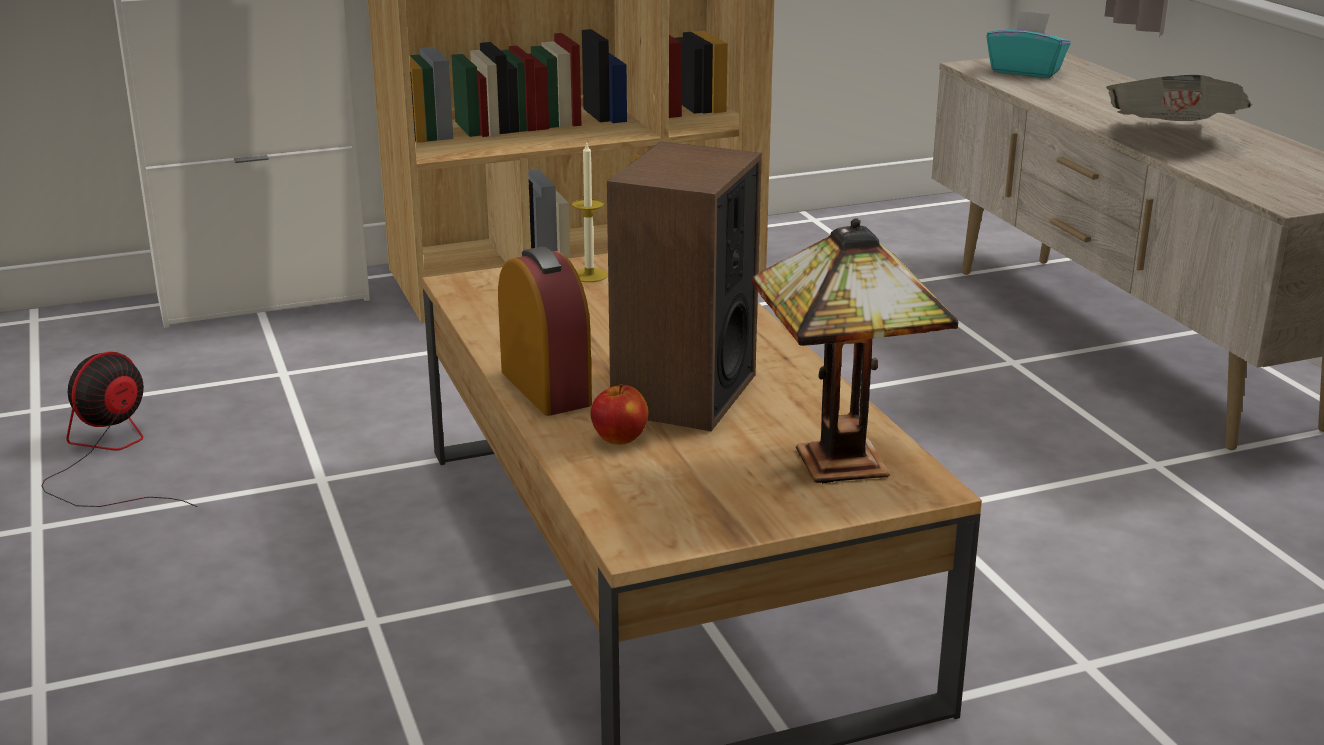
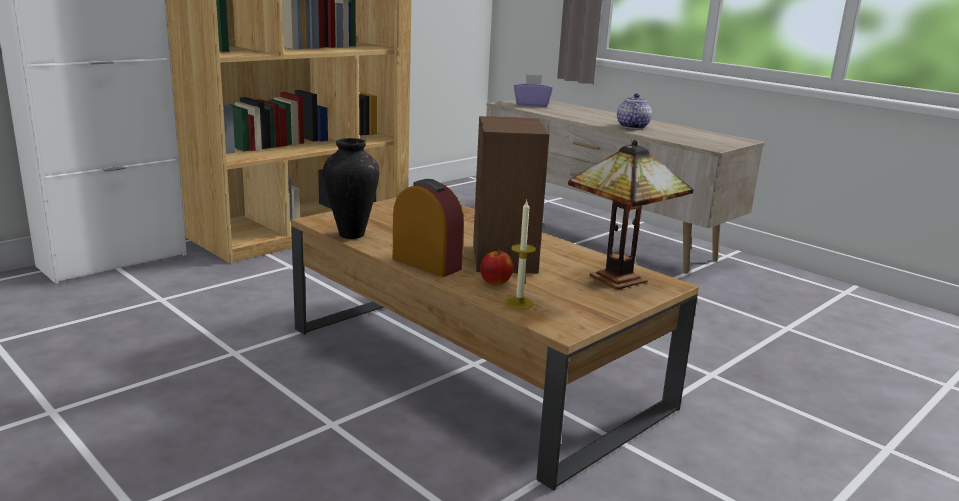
camera: 25 degrees left, 5 degrees down
(110, 457) = (75, 361): fan -> none
(482, 317) = (350, 235): none -> vase
(589, 275) = (388, 210): candle -> candle (519, 303)
(1025, 71) = (531, 105): turquoise tissue box -> purple tissue box
(1172, 138) = (632, 126): newspaper -> teapot

